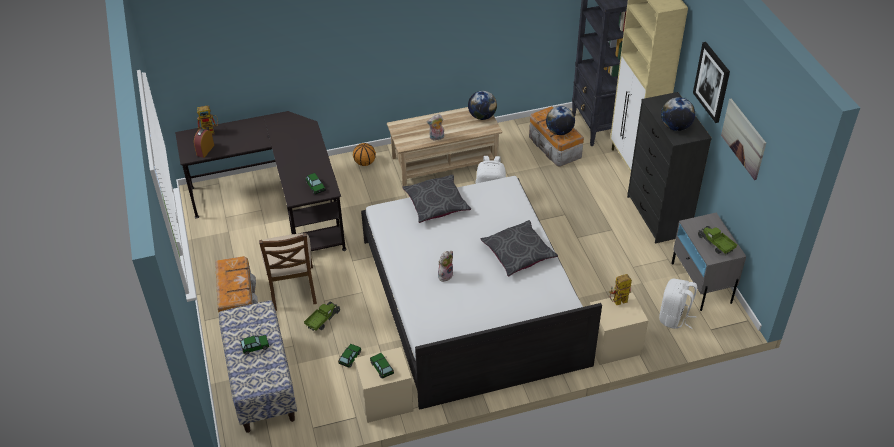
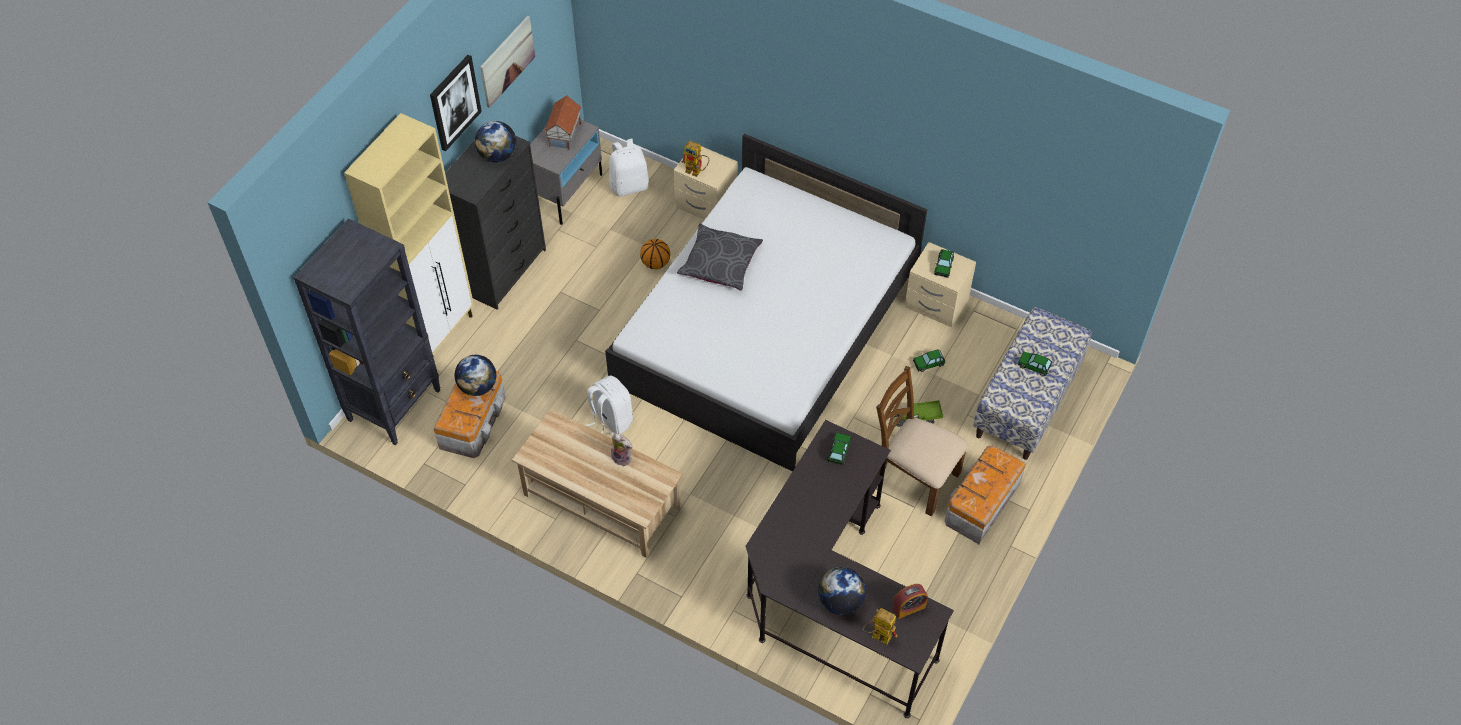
camera: 135 degrees left, 10 degrees up
(292, 288) = (914, 476): brown chair -> brown chair turned 90 degrees counterclockwise
(365, 162) = (681, 576): basketball -> basketball (655, 263)
(436, 204) = (726, 370): grey pillow -> none
(445, 275) = (805, 294): plush toy -> none
(482, 116) = (542, 445): globe -> globe (840, 601)
(715, 244) = (565, 135): toy truck -> toy house

